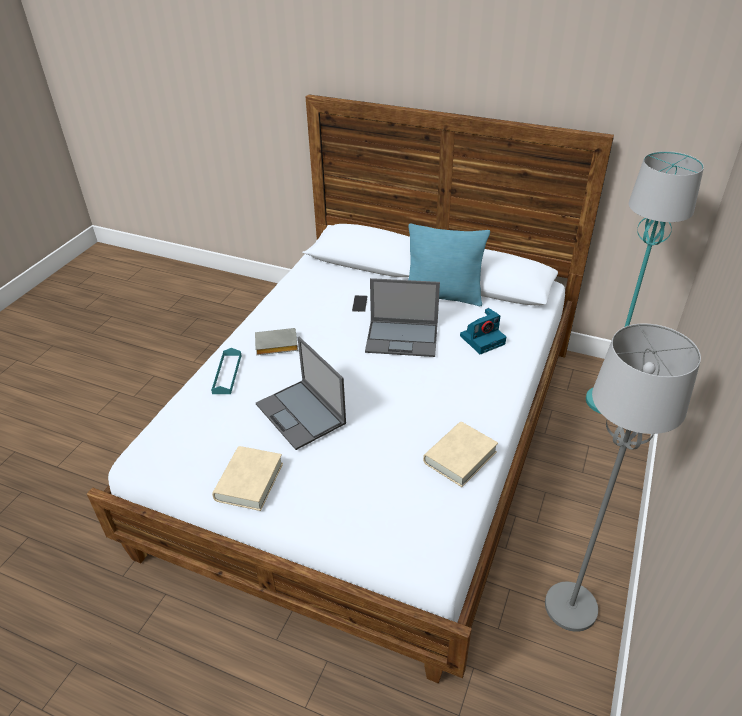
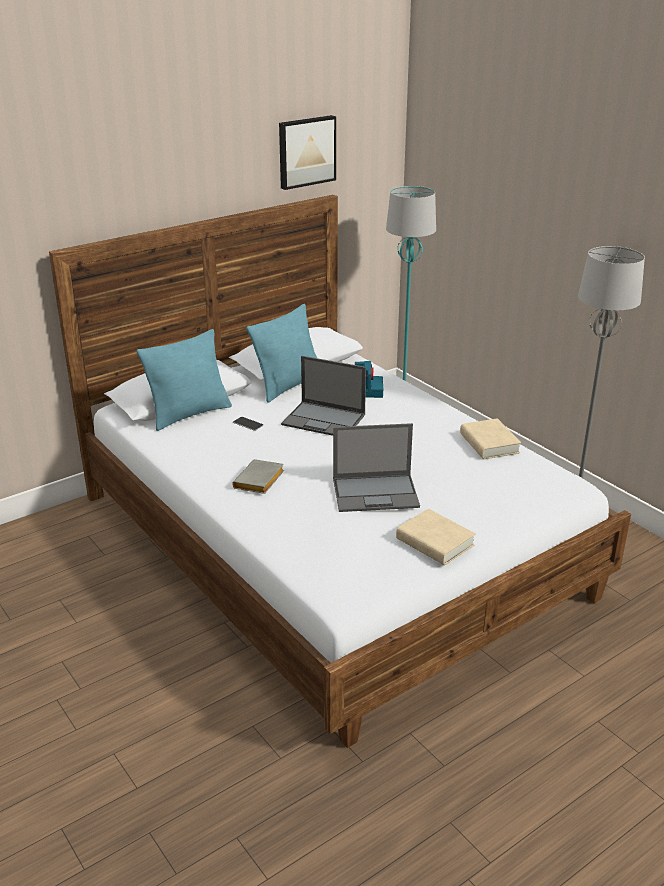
camera: 60 degrees left, 10 degrees down
(227, 374) = (272, 518): turquoise tray -> none
(348, 272) = (189, 414): none -> turquoise pillow
(403, 338) = (324, 420): laptop -> laptop turned 75 degrees clockwise
(591, 75) = (306, 151): none -> picture

